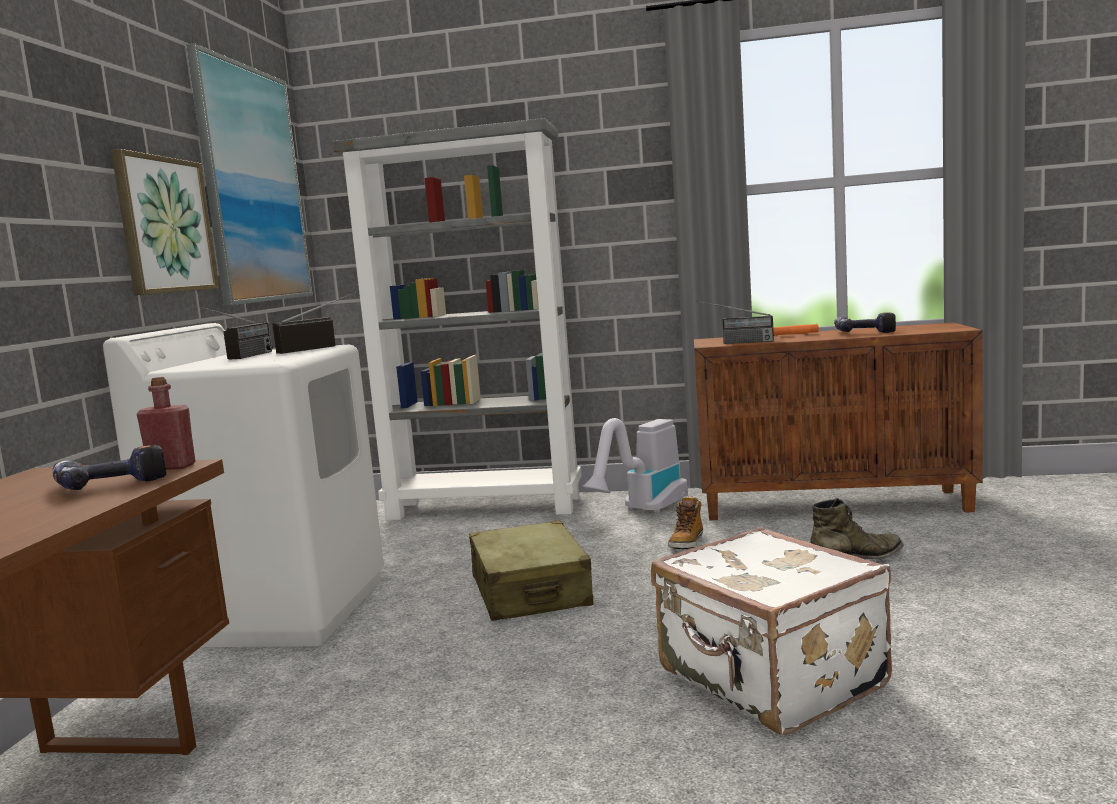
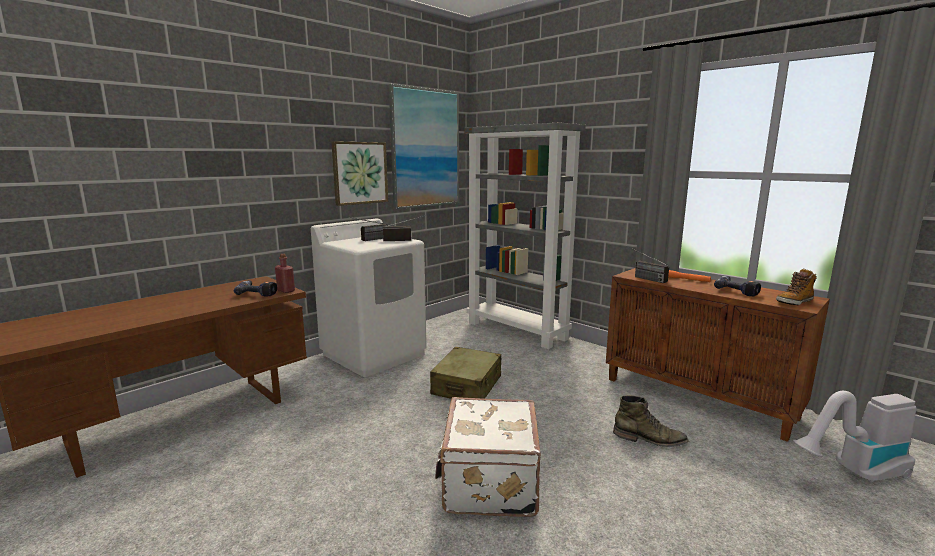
camera: 35 degrees right, 5 degrees up
(643, 511) = (584, 361): vacuum cleaner -> vacuum cleaner (854, 473)
(686, 542) = (575, 389): boot -> boot (794, 302)

